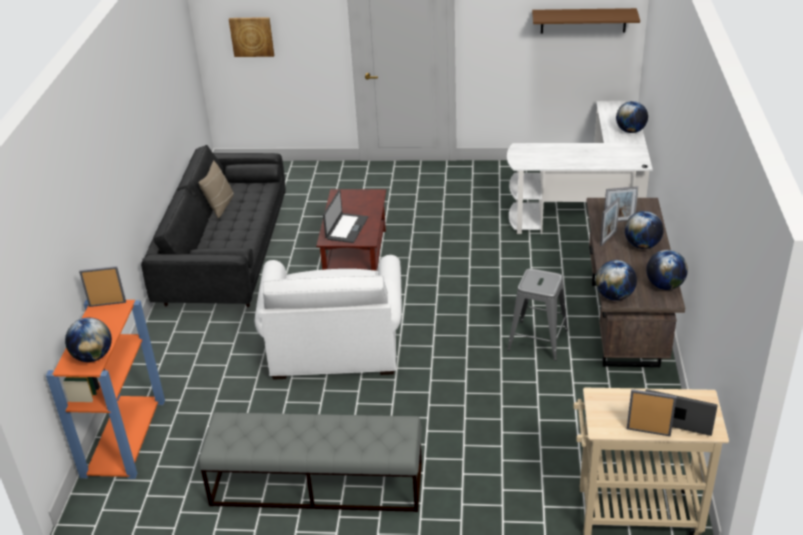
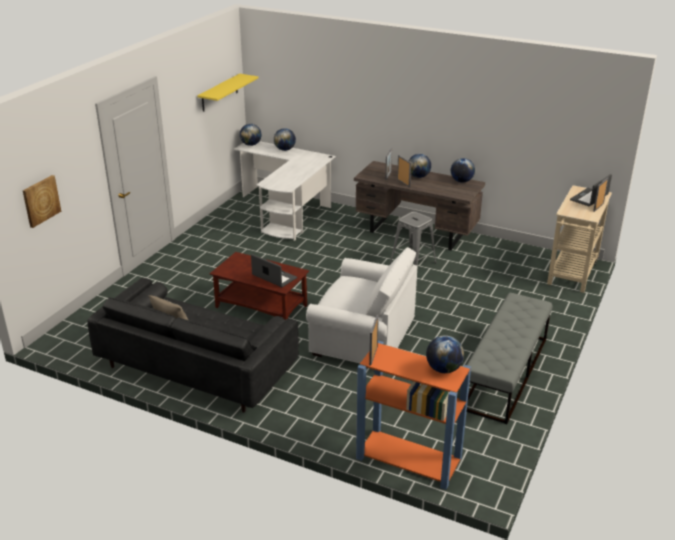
camera: 70 degrees left, 5 degrees down
(583, 20) = (219, 92): brown shelf -> yellow shelf
(614, 296) = (462, 195): globe -> globe (251, 144)

